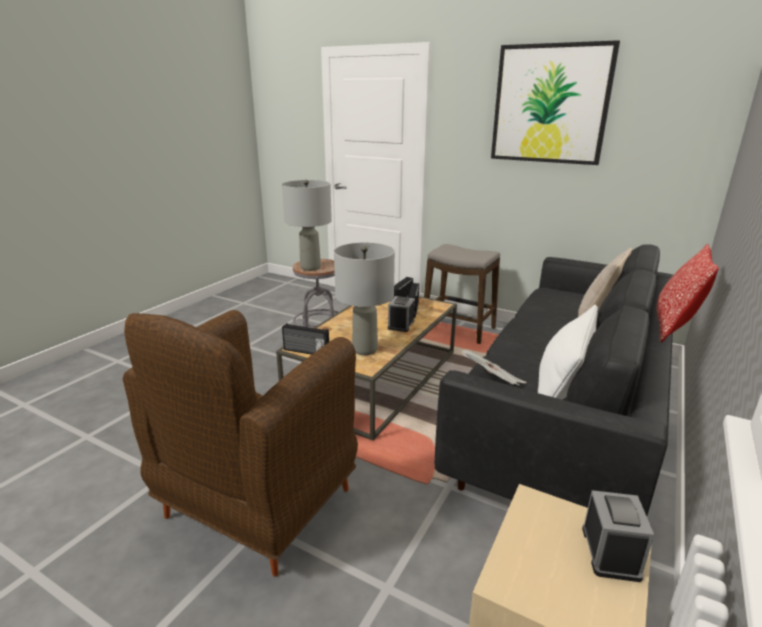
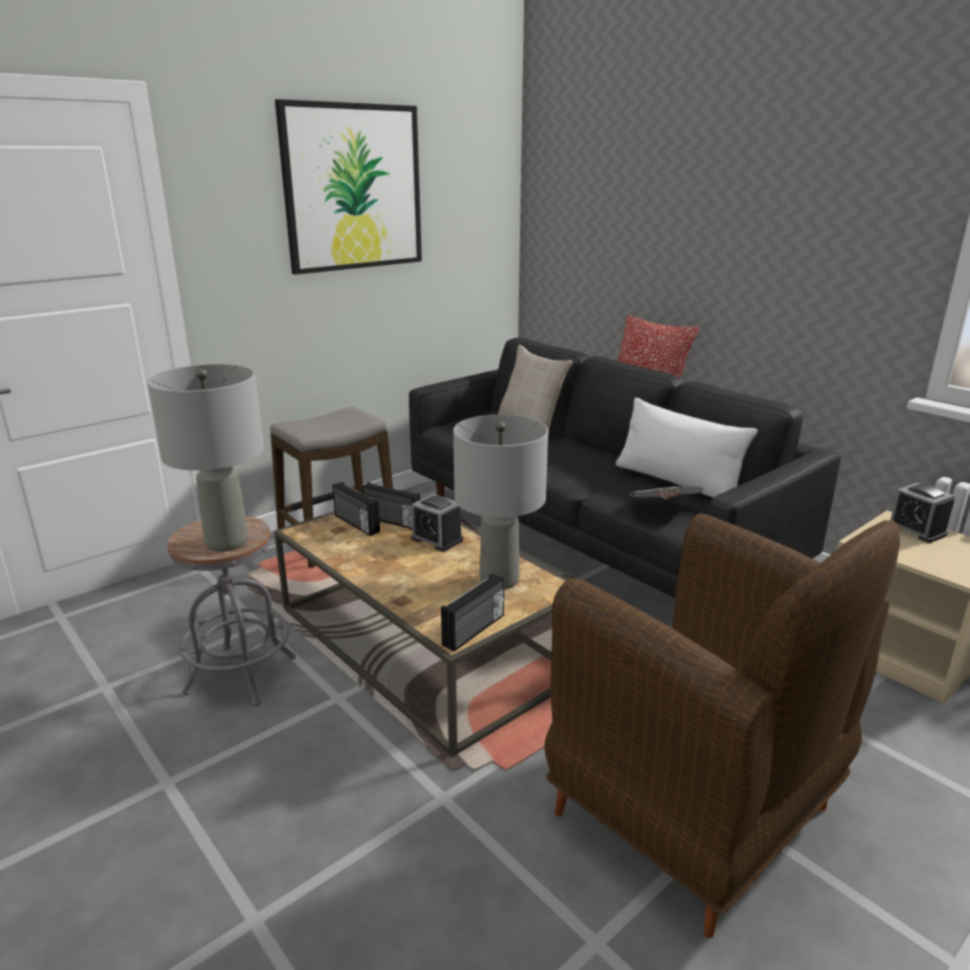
camera: 70 degrees left, 0 degrees up
(610, 552) = (916, 530): alarm clock -> alarm clock turned 150 degrees counterclockwise

